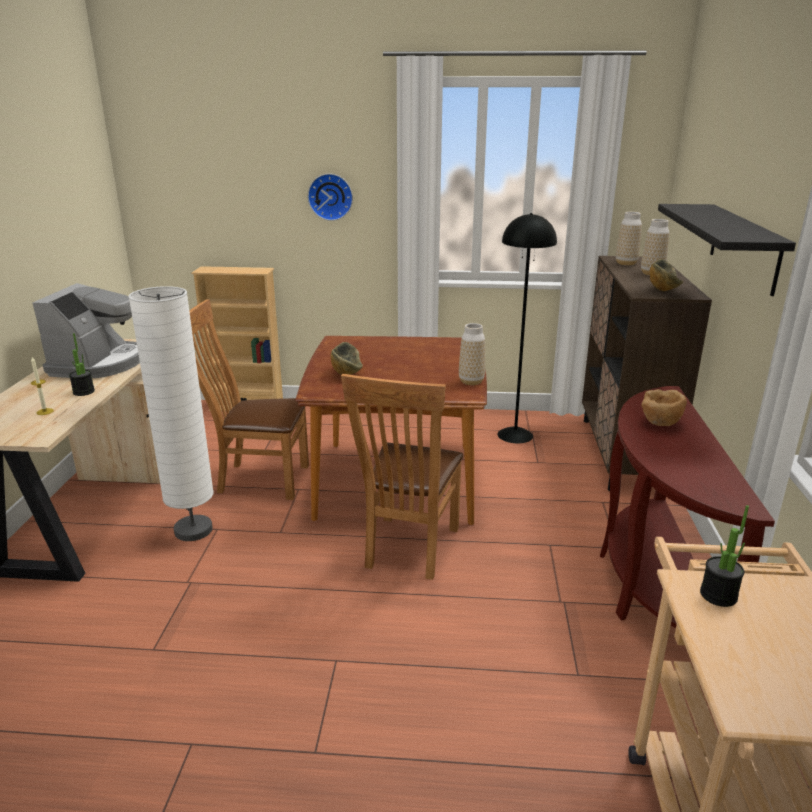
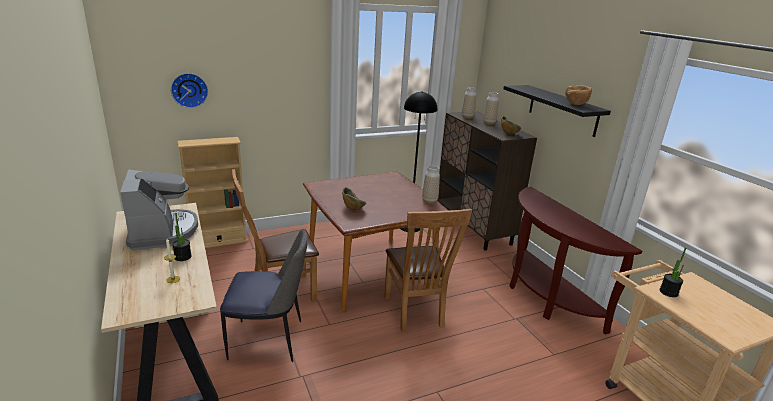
camera: 30 degrees left, 0 degrees up
(193, 530) = (269, 340): white floor lamp -> chair
(330, 196) = (280, 83): wall clock -> wall clock (189, 90)
(660, 424) = (548, 210): brown bowl -> brown bowl (576, 104)

